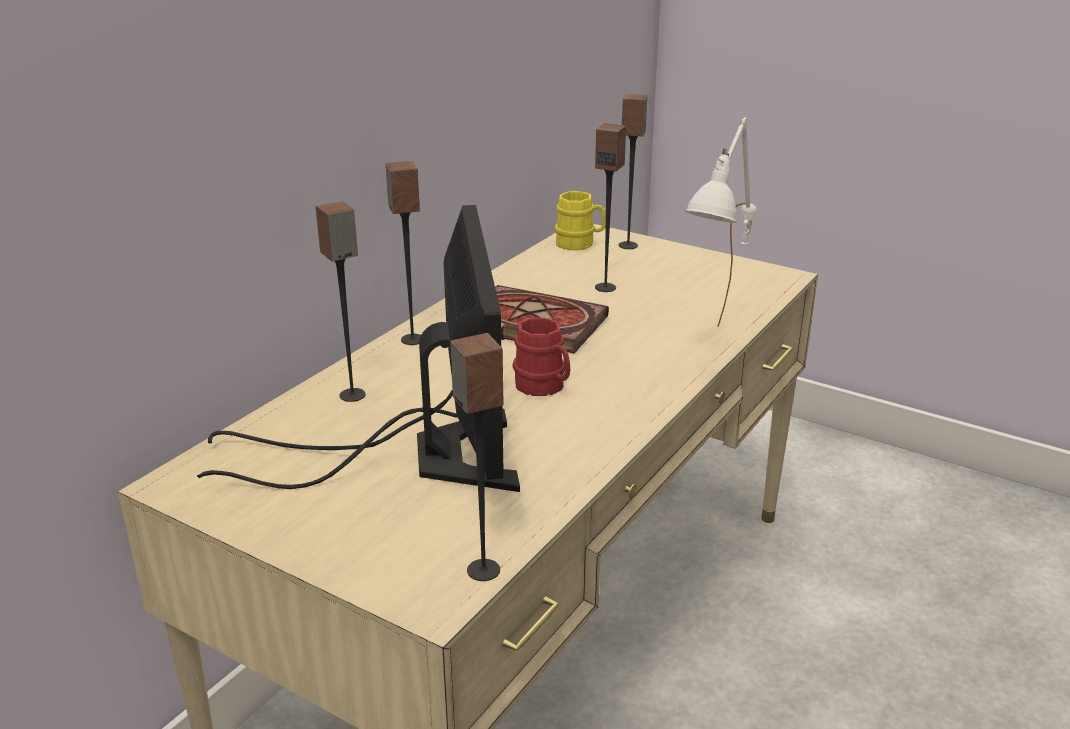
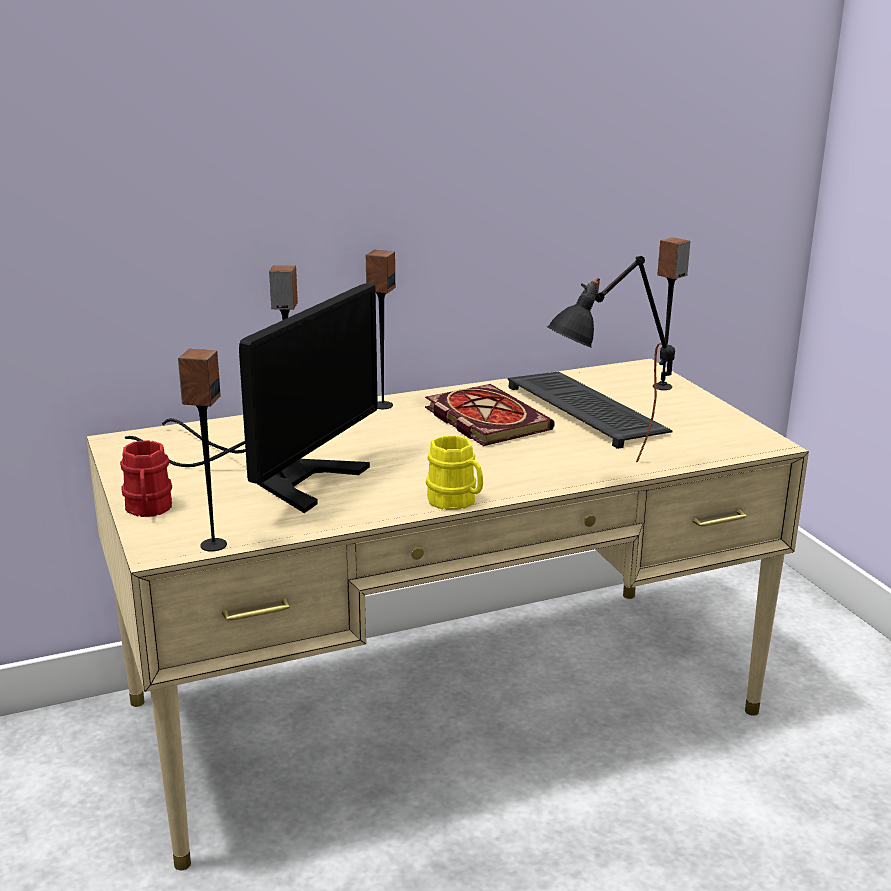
camera: 35 degrees right, 5 degrees down
(544, 387) = (425, 460): red mug -> red mug (148, 509)
(580, 243) = (622, 375): yellow mug -> yellow mug (456, 502)
(605, 287) = (588, 411): speaker -> keyboard
(717, 350) = (605, 477): white table lamp -> black table lamp

